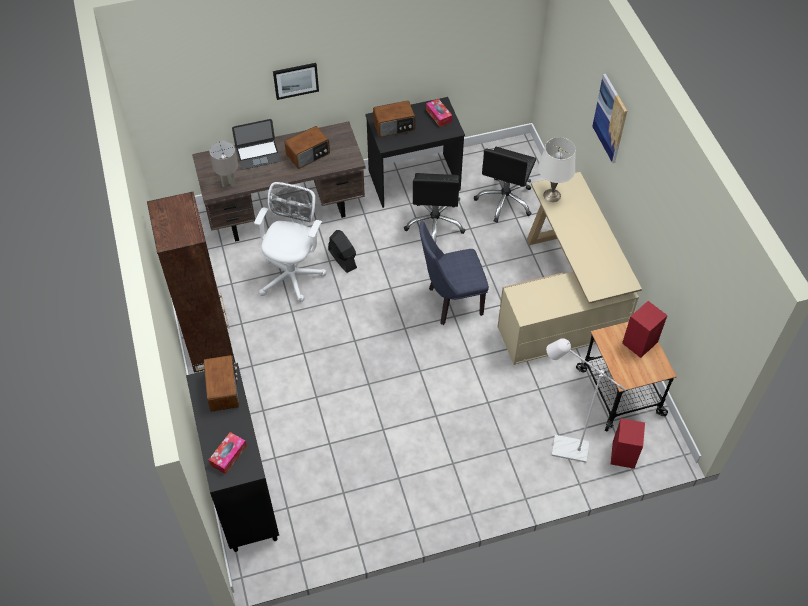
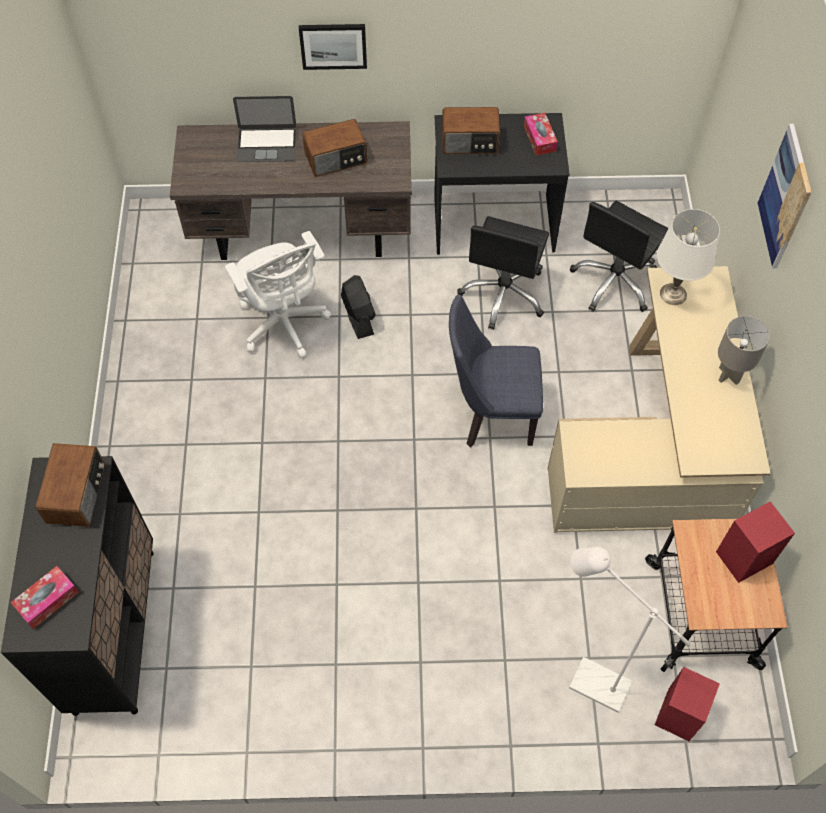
camera: 15 degrees right, 5 degrees up
(209, 343) = (140, 398): brown bookcase -> none
(229, 182) = (213, 176): grey table lamp -> grey table lamp (729, 375)
(293, 274) = (284, 324): white office chair -> white office chair turned 120 degrees clockwise

